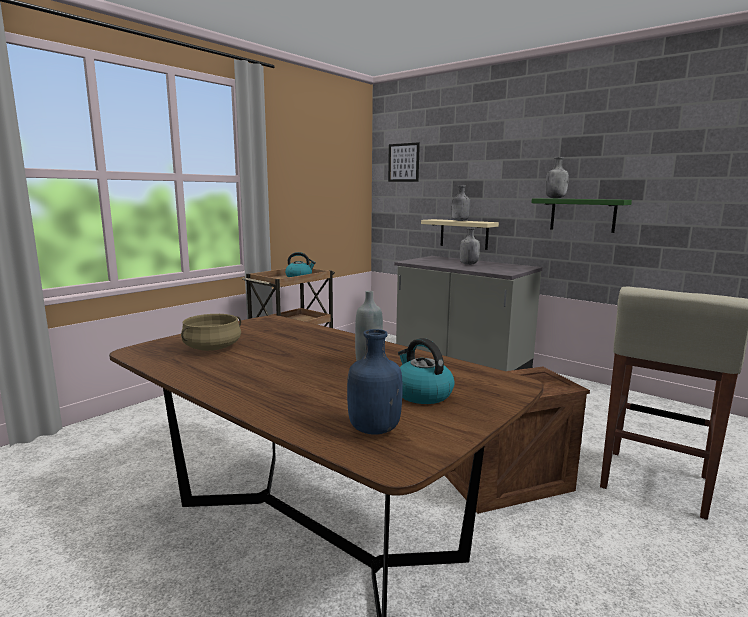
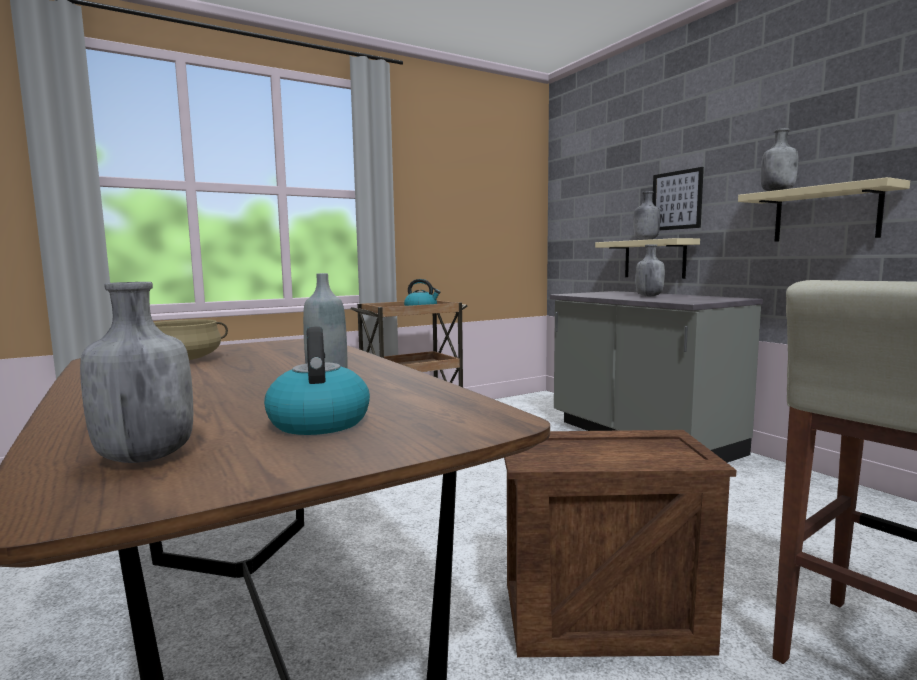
camera: 20 degrees right, 5 degrees down
(373, 429) = (145, 457): blue bottle -> grey bottle
(403, 162) = (582, 173): picture -> picture (676, 200)
(582, 215) = (826, 214): green shelf -> beige shelf

